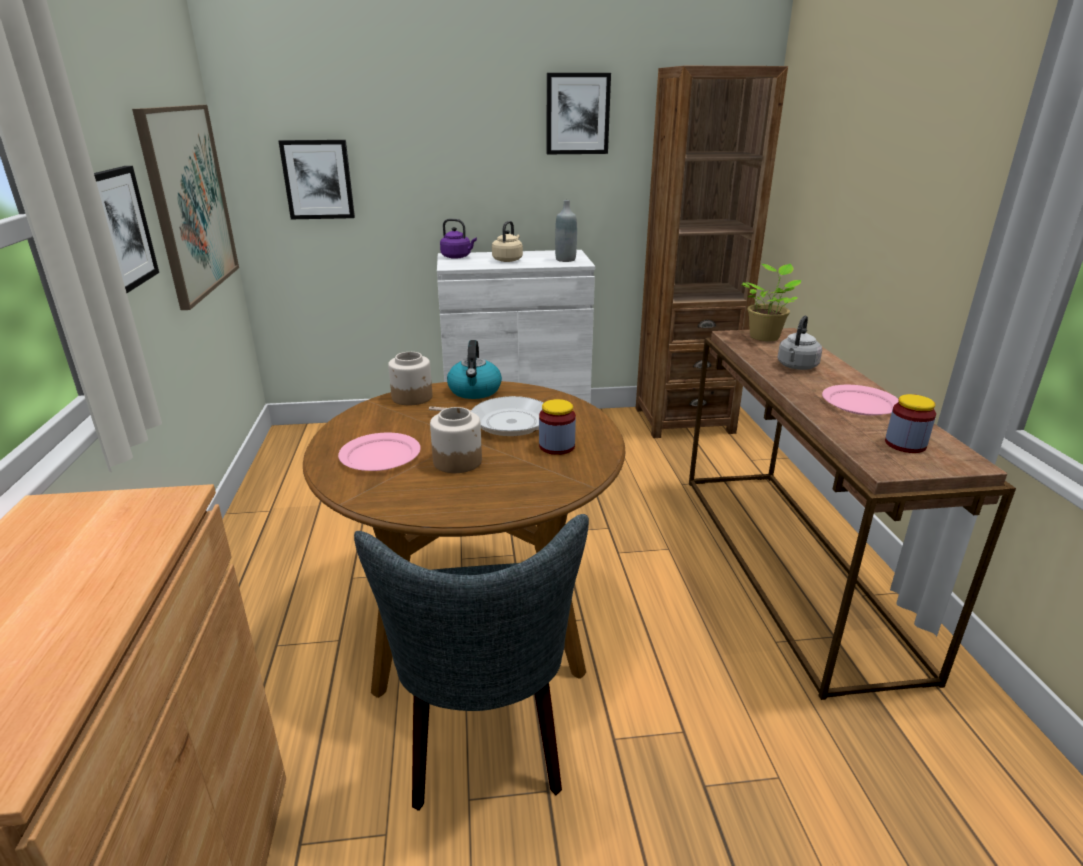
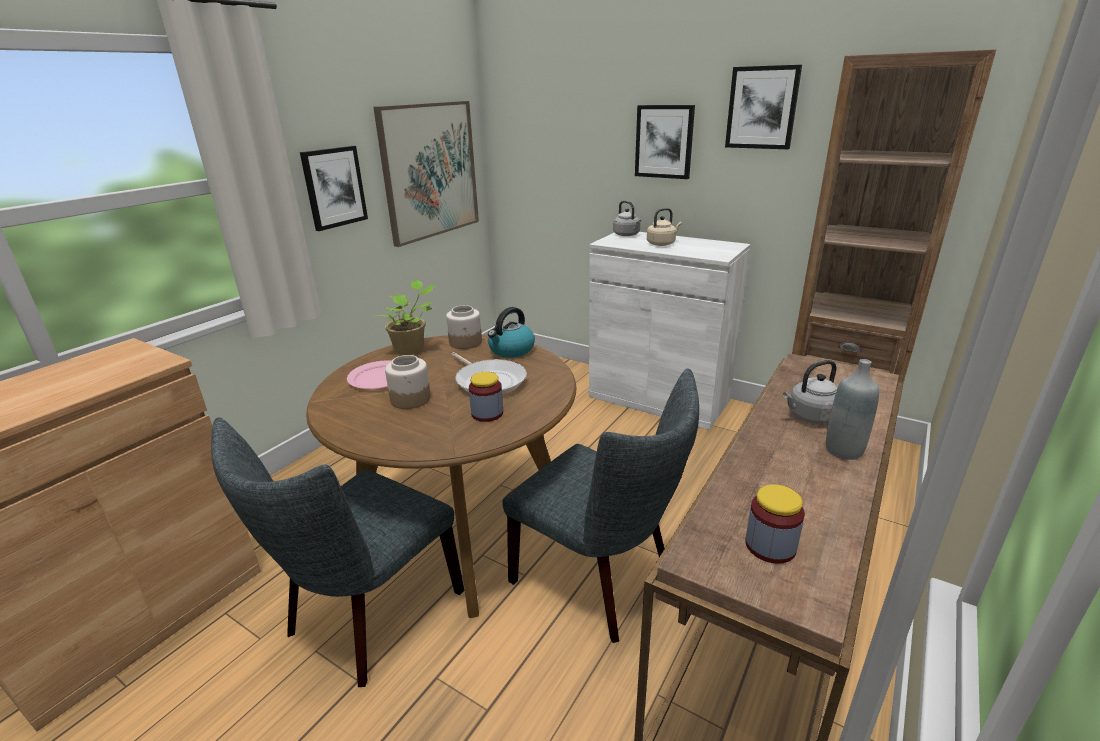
camera: 40 degrees right, 0 degrees up
(318, 179) = (541, 159): picture -> picture (664, 141)
(457, 257) = (627, 235): purple kettle -> grey kettle
(565, 260) = (712, 251): grey bottle -> grey bottle (843, 451)
(647, 590) = (600, 581): none -> grey chair
(765, 336) = (839, 374): potted plant -> potted plant (411, 349)
(859, 403) = (807, 481): pink plate -> none

